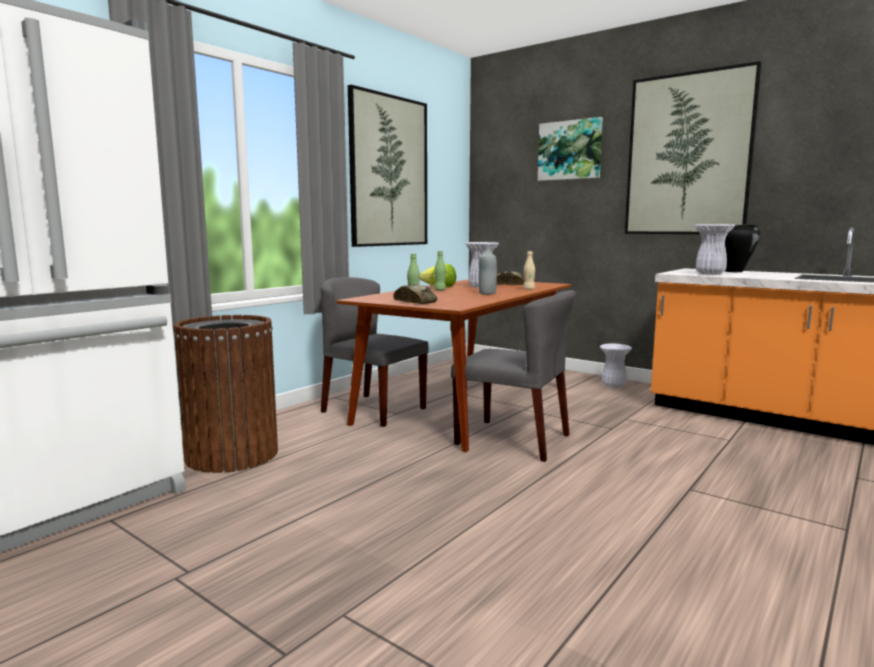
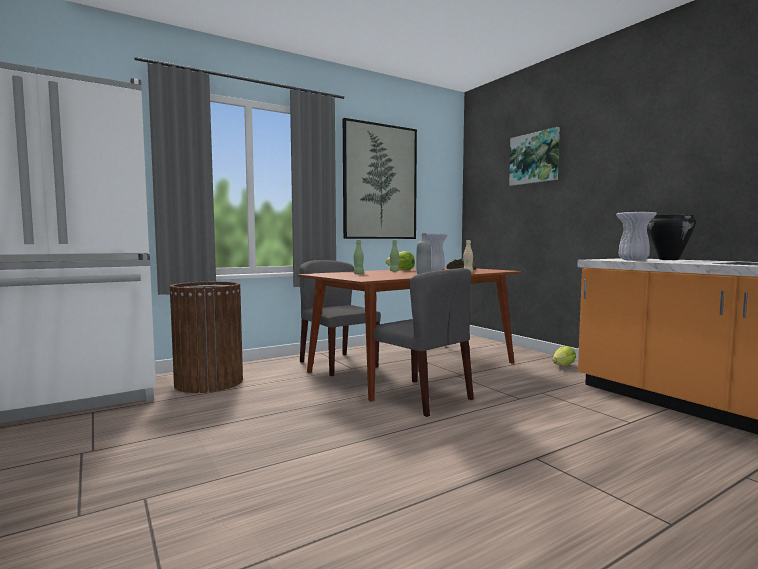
camera: 20 degrees right, 5 degrees down
(416, 302) = (348, 276): bread -> none
(614, 386) = (563, 365): white vase -> lettuce
(688, 155) = (632, 153): picture -> none

